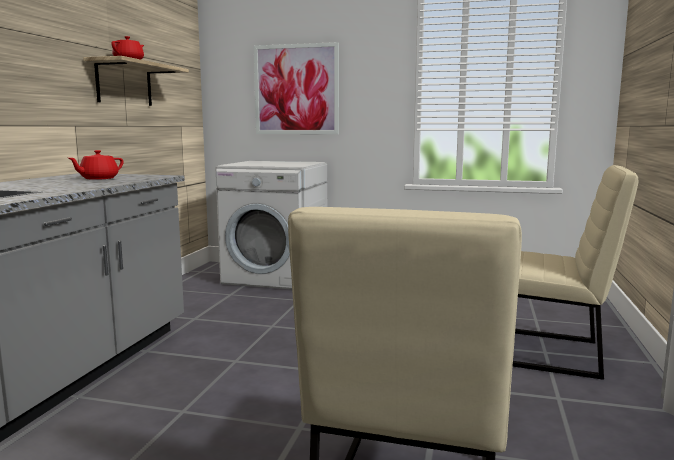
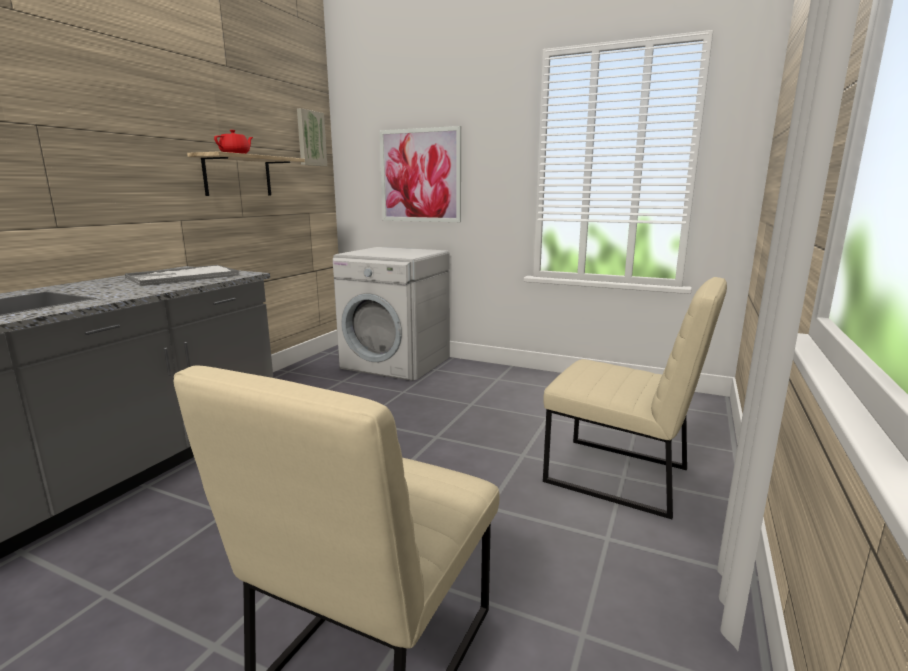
camera: 10 degrees right, 5 degrees up
(98, 178) = (182, 277): red teapot -> tray
(183, 51) = (310, 138): none -> picture

